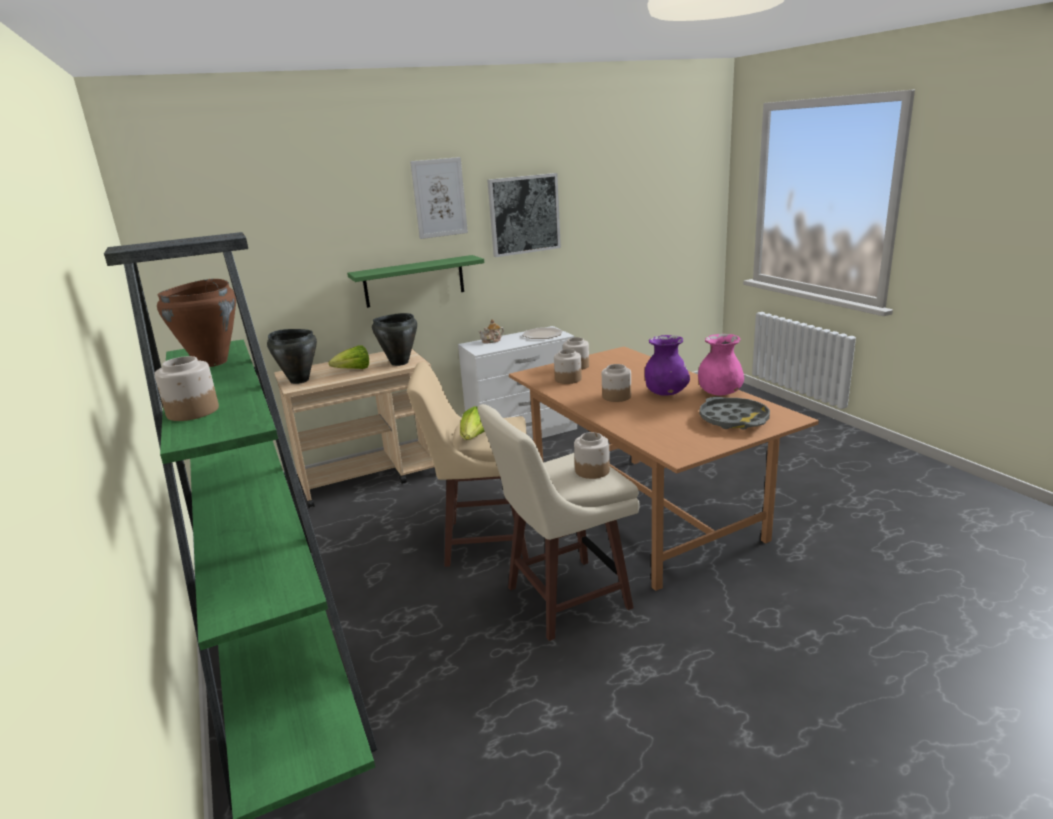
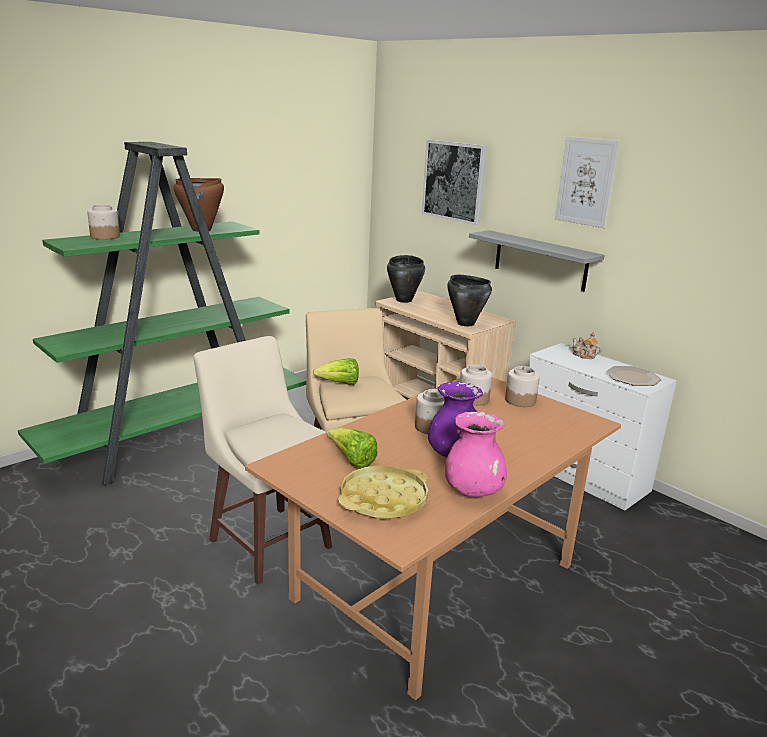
camera: 70 degrees right, 0 degrees up
(353, 370) = (437, 312): lettuce -> lettuce (352, 461)
(414, 281) = (540, 260): green shelf -> grey shelf
(524, 214) = (680, 228): picture -> picture (454, 181)
(592, 470) = (278, 440): jar -> none
(734, 419) = (383, 499): grey tray -> yellow tray

